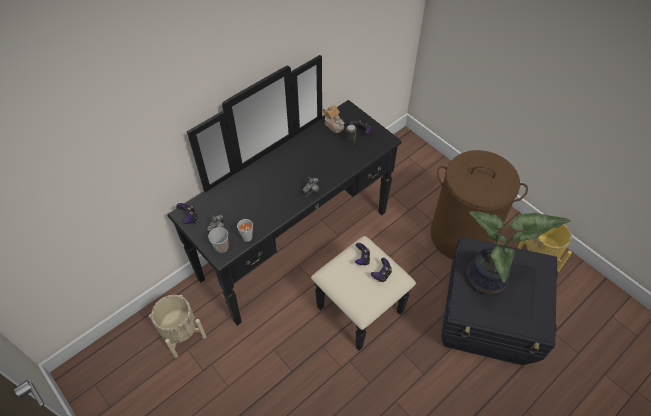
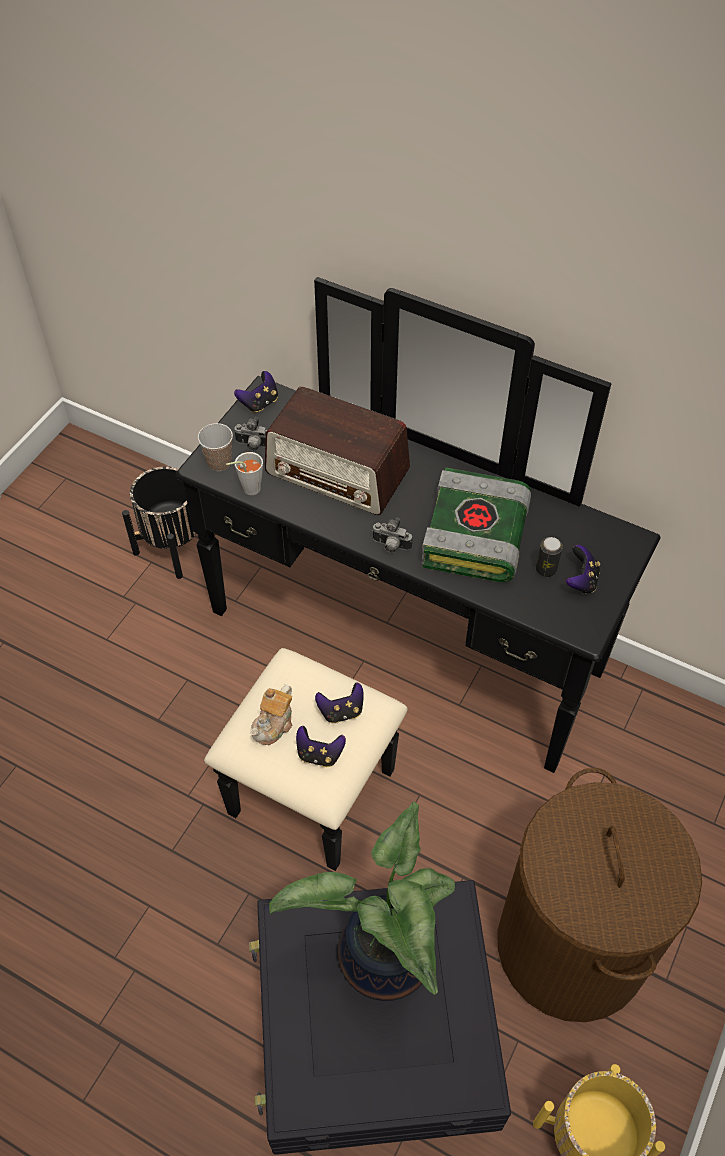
camera: 70 degrees right, 0 degrees up
(182, 334) = (174, 545): beige planter -> black planter
(256, 198) = (338, 472): none -> radio
(321, 158) = (476, 537): none -> book
(334, 124) = (574, 530): teapot -> teapot (274, 724)

